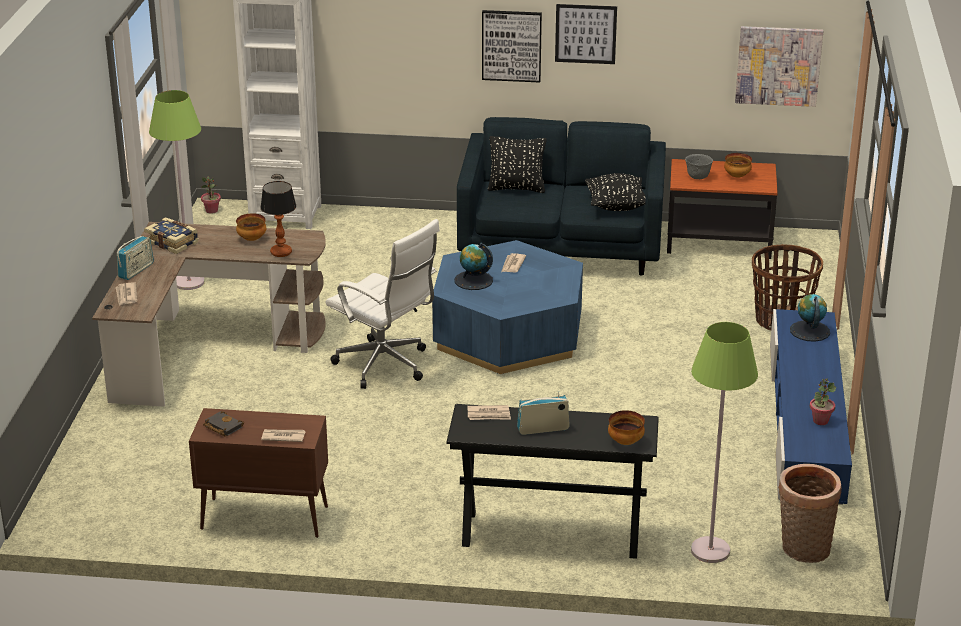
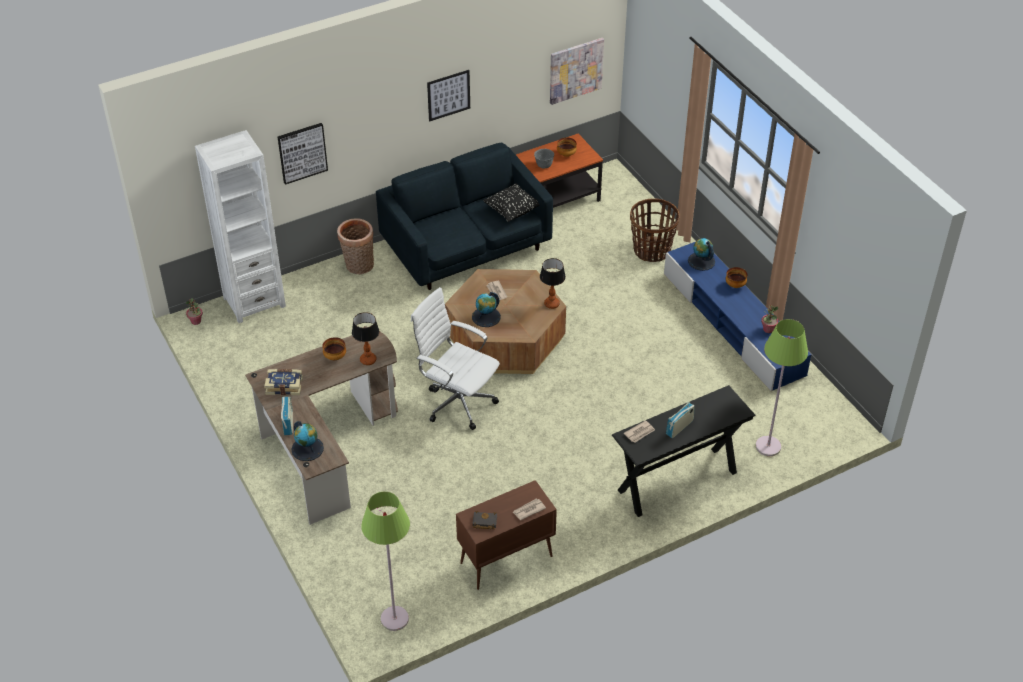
camera: 35 degrees left, 15 degrees up
(126, 295) = (307, 448): newspaper -> globe
(189, 282) = (251, 394): green floor lamp -> green floor lamp (394, 619)
(386, 366) = (457, 402): white office chair -> white office chair turned 150 degrees counterclockwise
(508, 334) = (505, 338): blue coffee table -> brown coffee table
(511, 45) = (398, 121): picture -> picture (302, 152)
(516, 188) = (435, 223): black pillow -> none
(562, 295) = (551, 304): none -> table lamp
(625, 441) = (731, 413): bowl -> bowl (735, 285)
(803, 550) = (812, 420): basket -> basket (358, 266)

